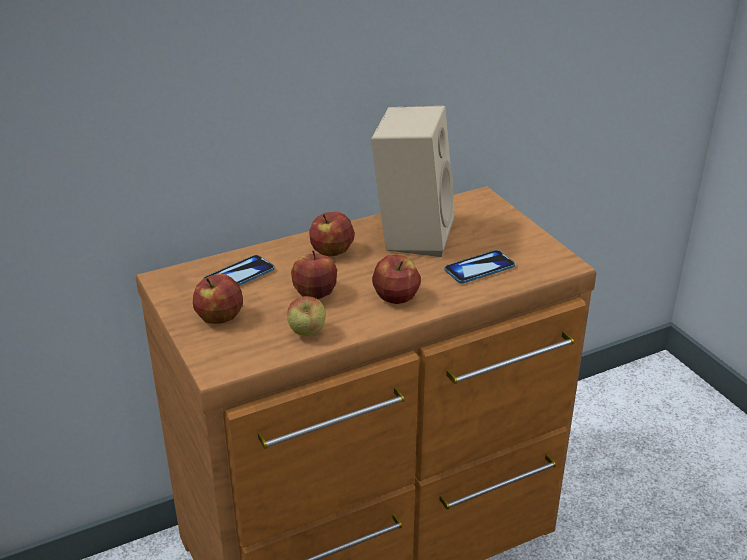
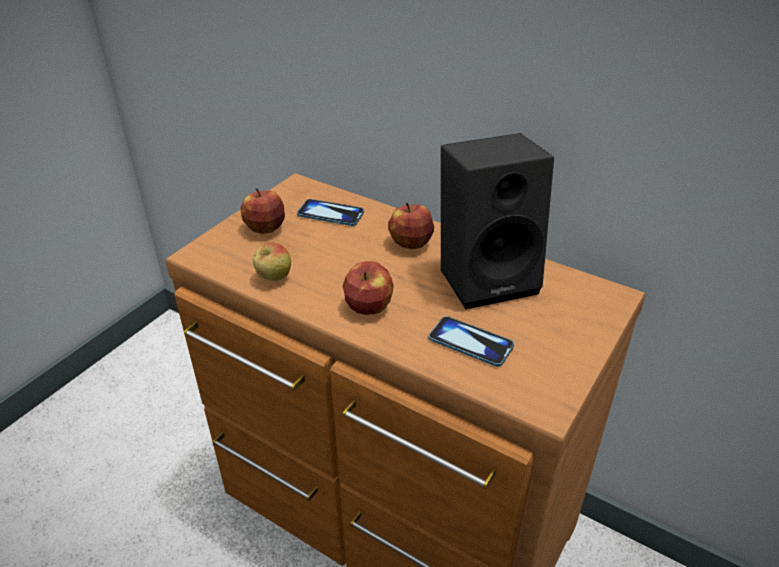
camera: 60 degrees right, 5 degrees up
(314, 294) = (335, 259): apple -> none
(411, 234) = (487, 277): beige speaker -> black speaker

